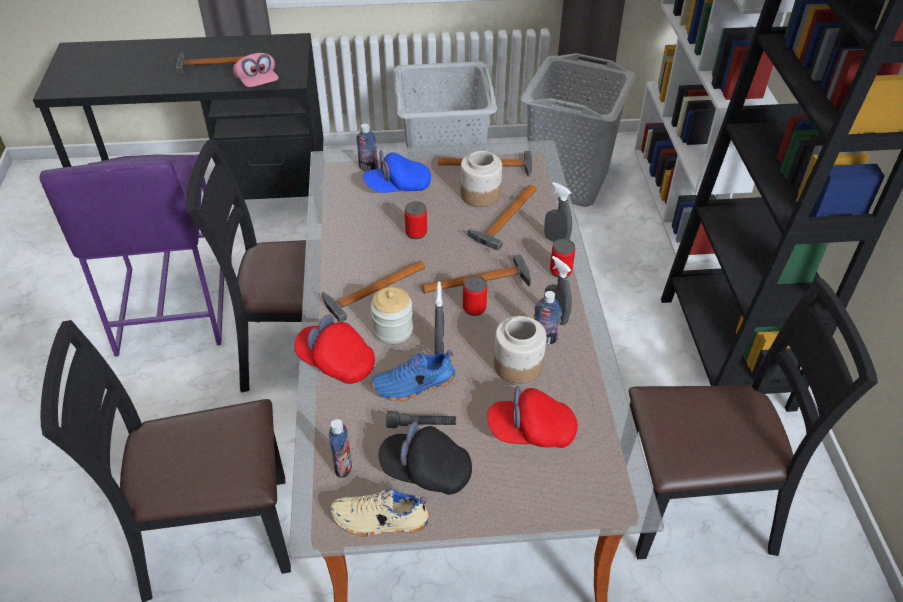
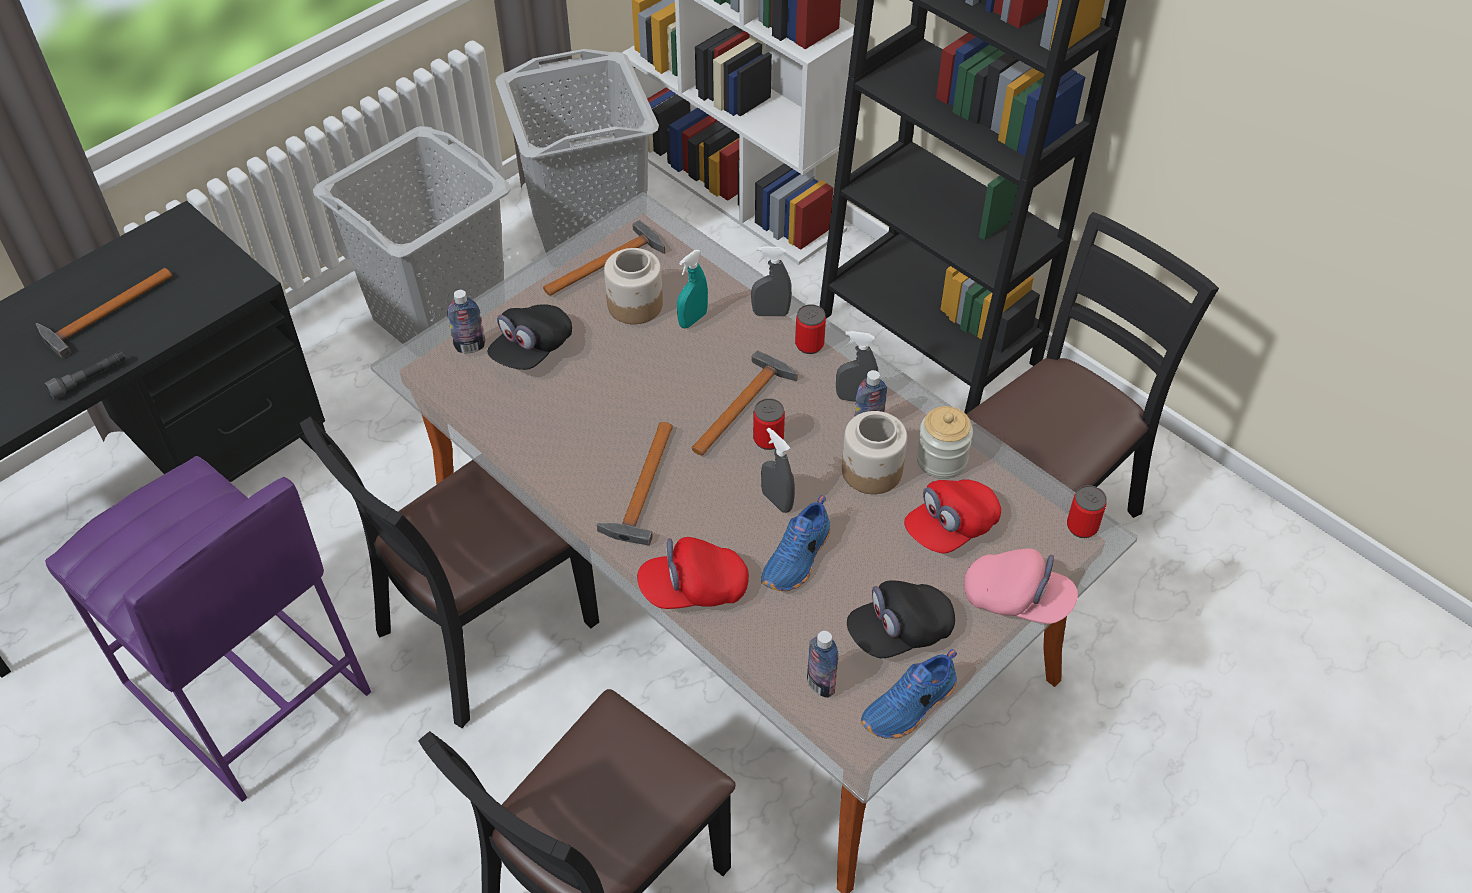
camera: 40 degrees left, 5 degrees up
(257, 83) = (202, 311): pink cap -> pink cap (1017, 600)
(380, 521) = (910, 707): beige shoe -> blue shoe
(393, 330) = (713, 516): jar -> jar (941, 460)
(397, 187) = (532, 350): blue cap -> black cap
(416, 233) = (615, 392): can -> can (1082, 526)
(421, 425) = (848, 592): grey flashlight -> grey flashlight (90, 379)
(504, 219) = (692, 319): hammer -> turquoise spray bottle

